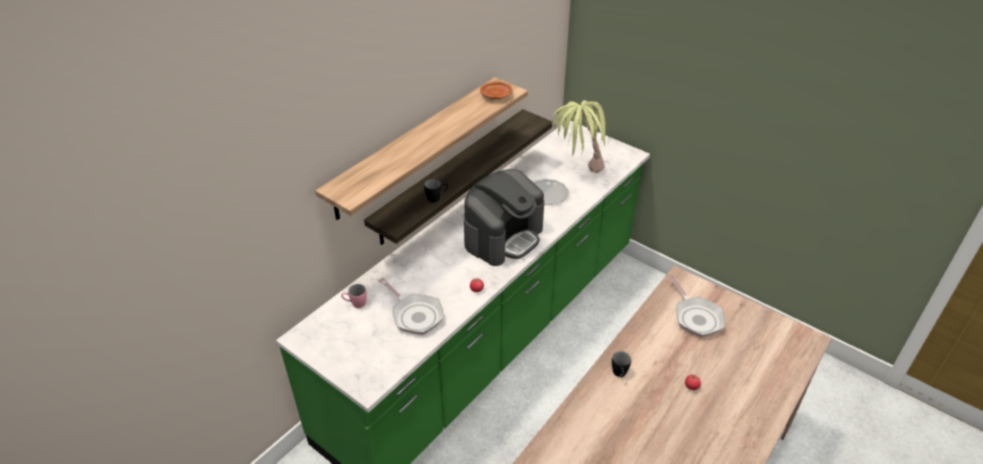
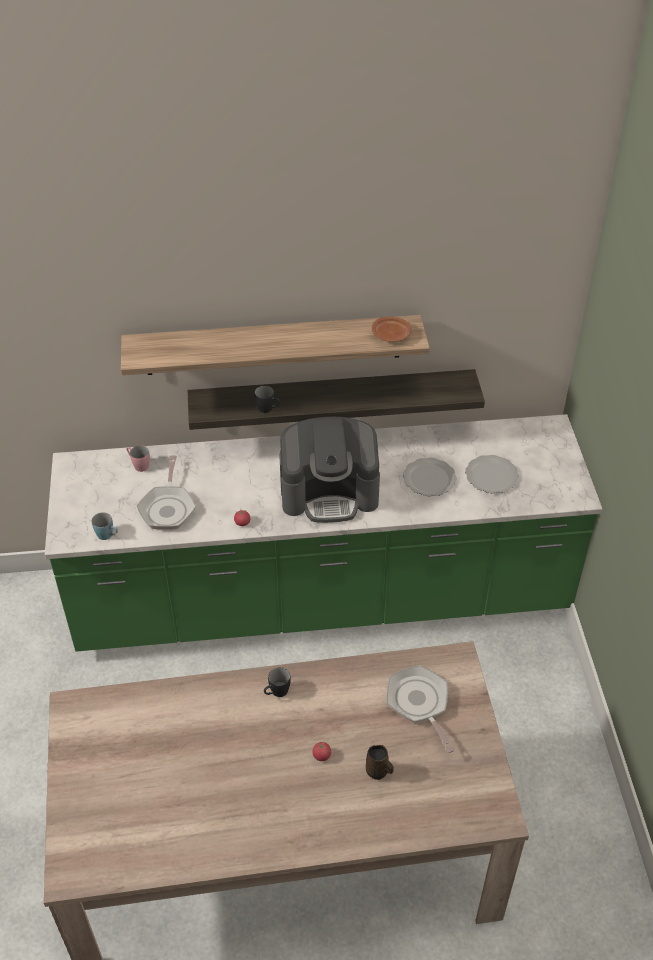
camera: 45 degrees right, 5 degrees up
(398, 361) = (108, 535): none -> blue mug
(577, 171) = (492, 476): potted plant -> plate
(696, 317) = (419, 703): frying pan -> frying pan turned 135 degrees clockwise
(729, 369) = (378, 771): none -> brown mug

